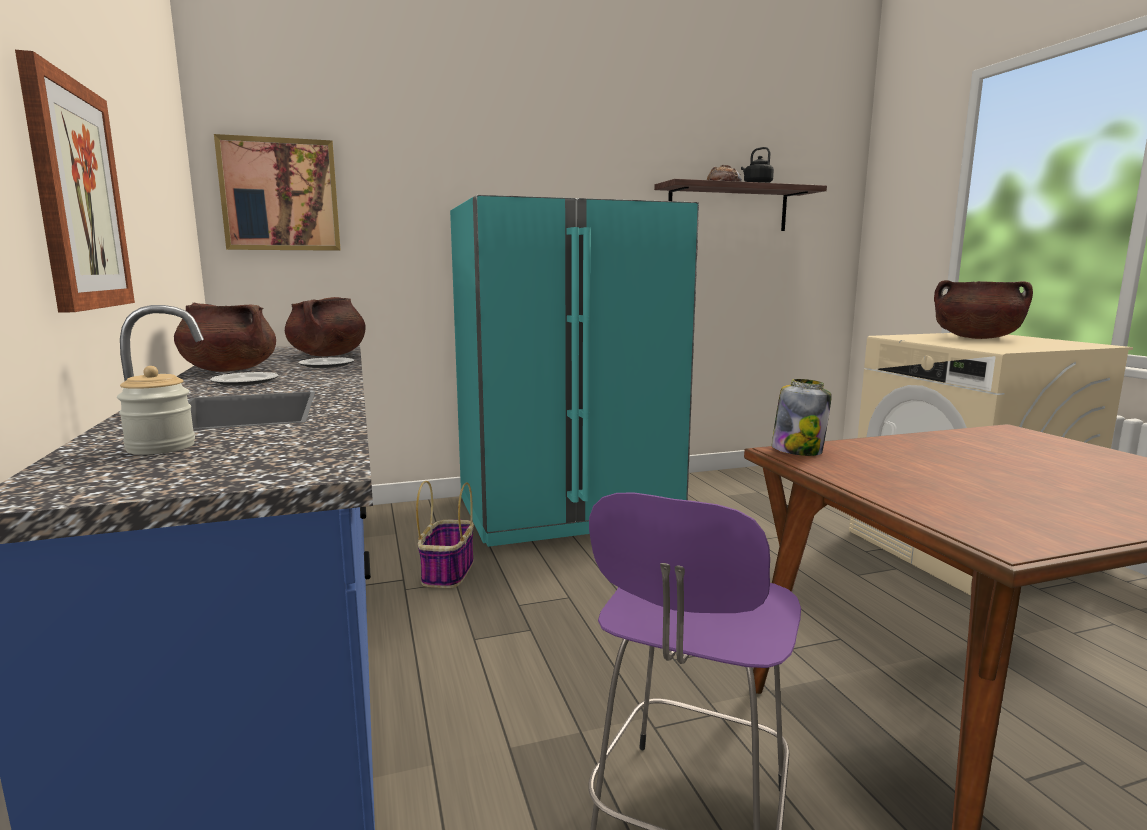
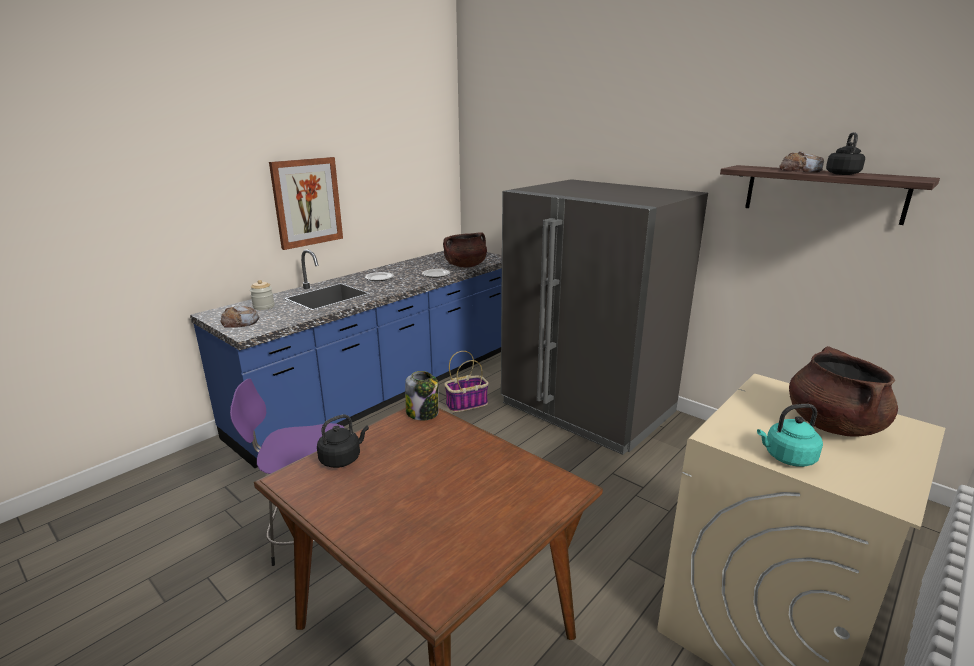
camera: 60 degrees right, 10 degrees up
(219, 470) = (240, 322): none -> bread
(229, 370) = (403, 267): brown cooking pot -> none
(280, 195) = (490, 165): picture -> none
(568, 511) = (587, 408): turquoise fridge -> grey fridge
(935, 502) = (342, 459): none -> black kettle
(1038, 347) = (787, 457): none -> turquoise kettle

